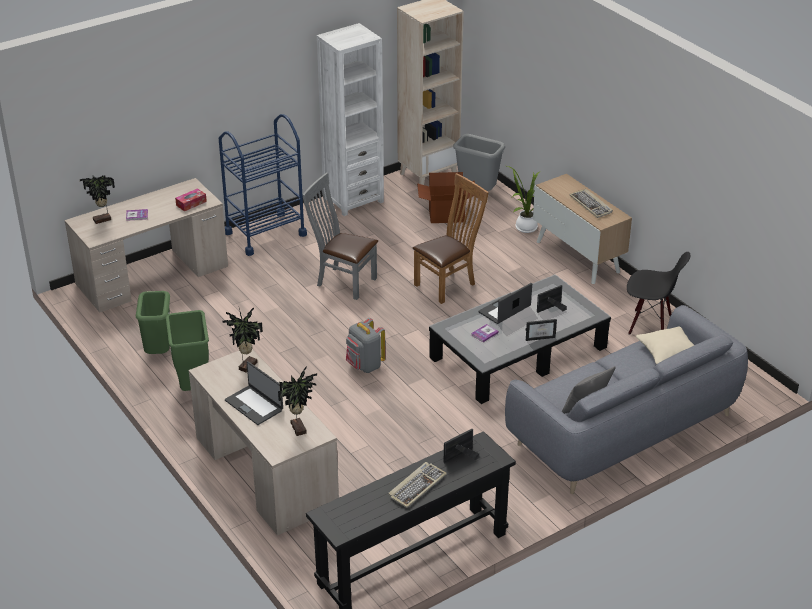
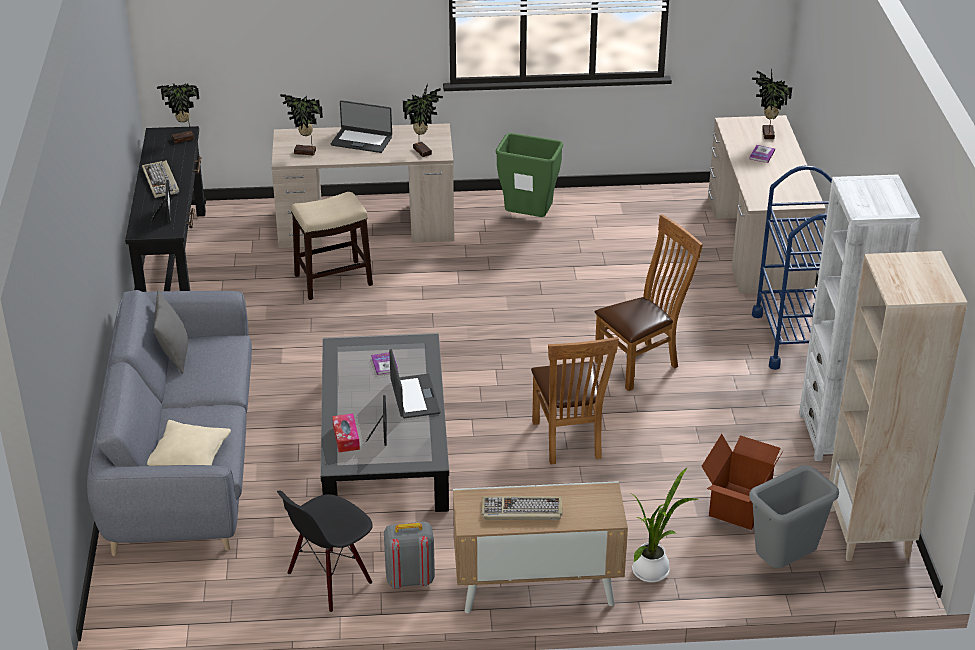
camera: 120 degrees right, 0 degrees up
(158, 351) = (607, 213): green trash can -> none
(191, 203) = (763, 191): tissue box -> tissue box (346, 438)
(254, 405) = (362, 140): laptop -> laptop turned 150 degrees counterclockwise
(337, 509) = (184, 139): none -> potted plant
(343, 281) = (641, 363): grey chair -> brown chair
(361, 454) = (332, 280): none -> stool
(364, 366) = (465, 326): grey backpack -> grey backpack (409, 579)
(540, 337) = (339, 401): picture frame -> none

